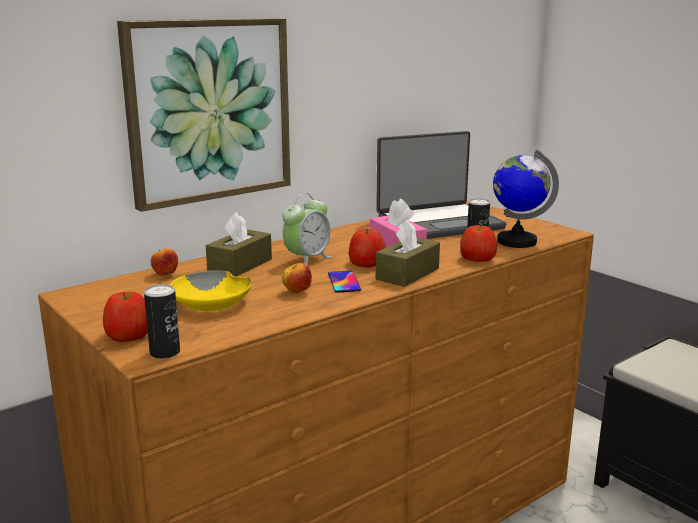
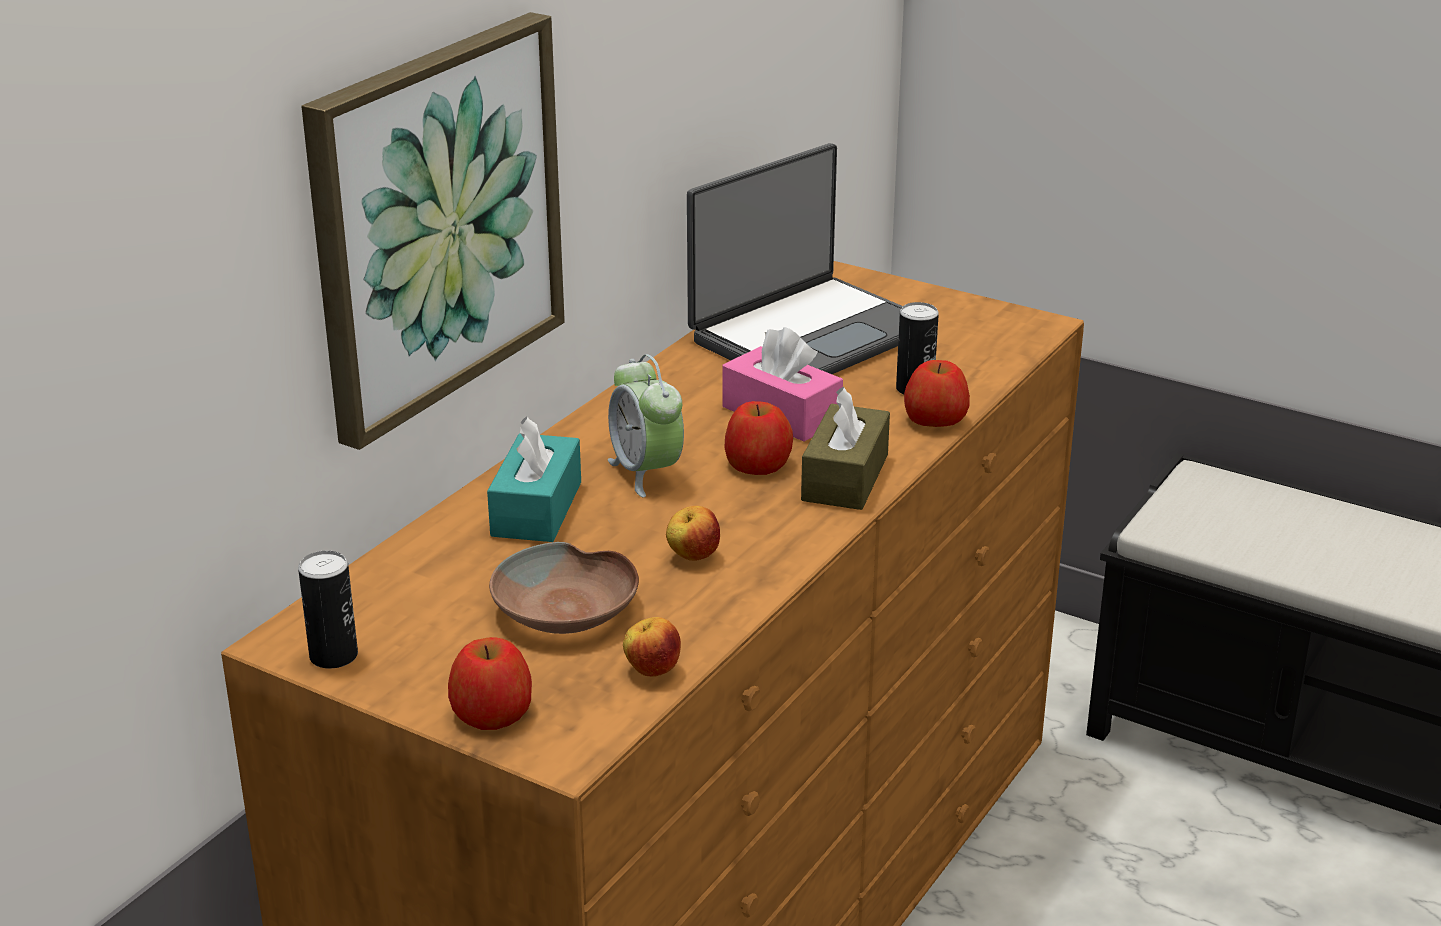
camera: 20 degrees left, 10 degrees up
(165, 275) = (419, 559): apple -> apple (652, 671)
(165, 352) = (589, 735): can -> can (333, 656)
(212, 303) = (567, 610): yellow bowl -> brown bowl
(240, 265) = (536, 509): brown tissue box -> turquoise tissue box
(307, 259) = (646, 473): alarm clock -> alarm clock turned 135 degrees clockwise
(344, 282) = (753, 518): phone -> none
(516, 241) = (971, 362): globe -> none

